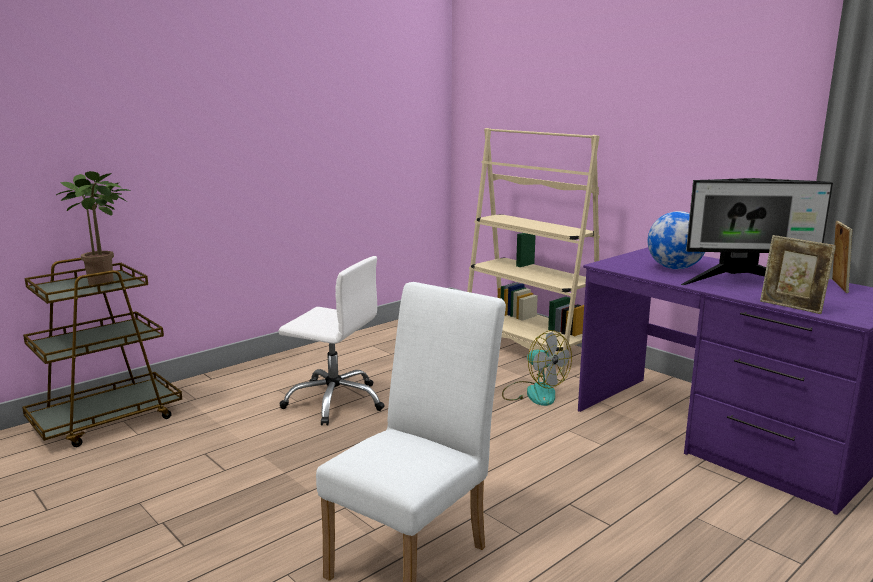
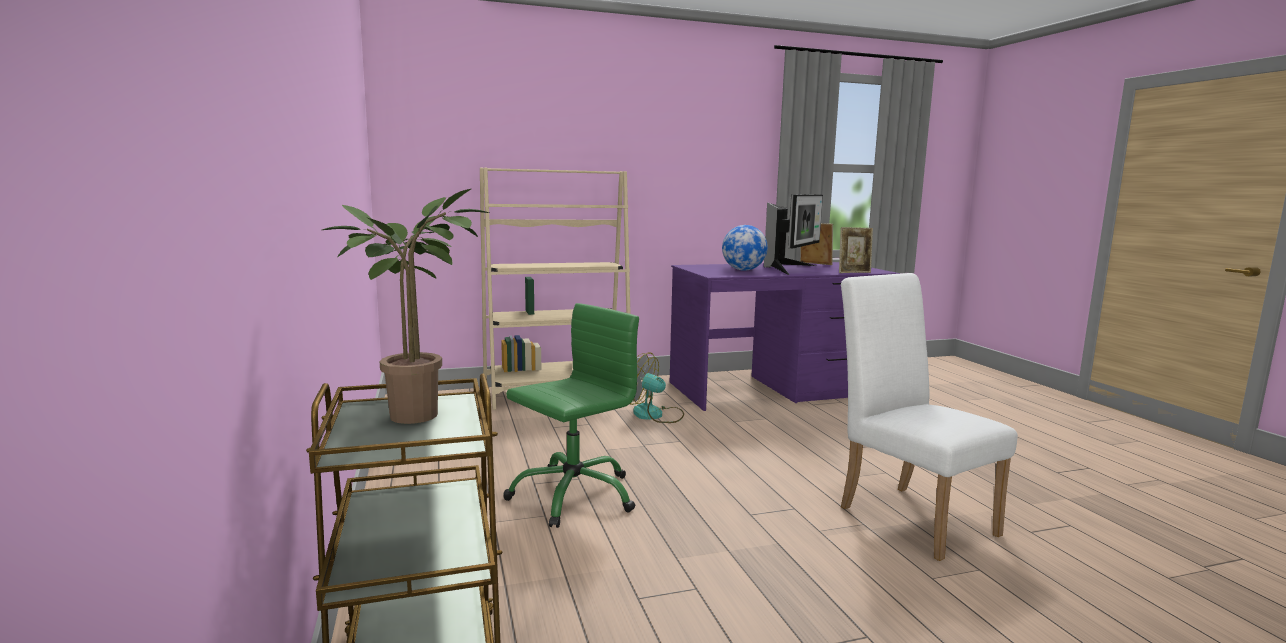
camera: 65 degrees left, 5 degrees down
(335, 401) = (573, 495): white office chair -> green office chair
(534, 393) = (655, 415): fan -> fan turned 135 degrees counterclockwise

